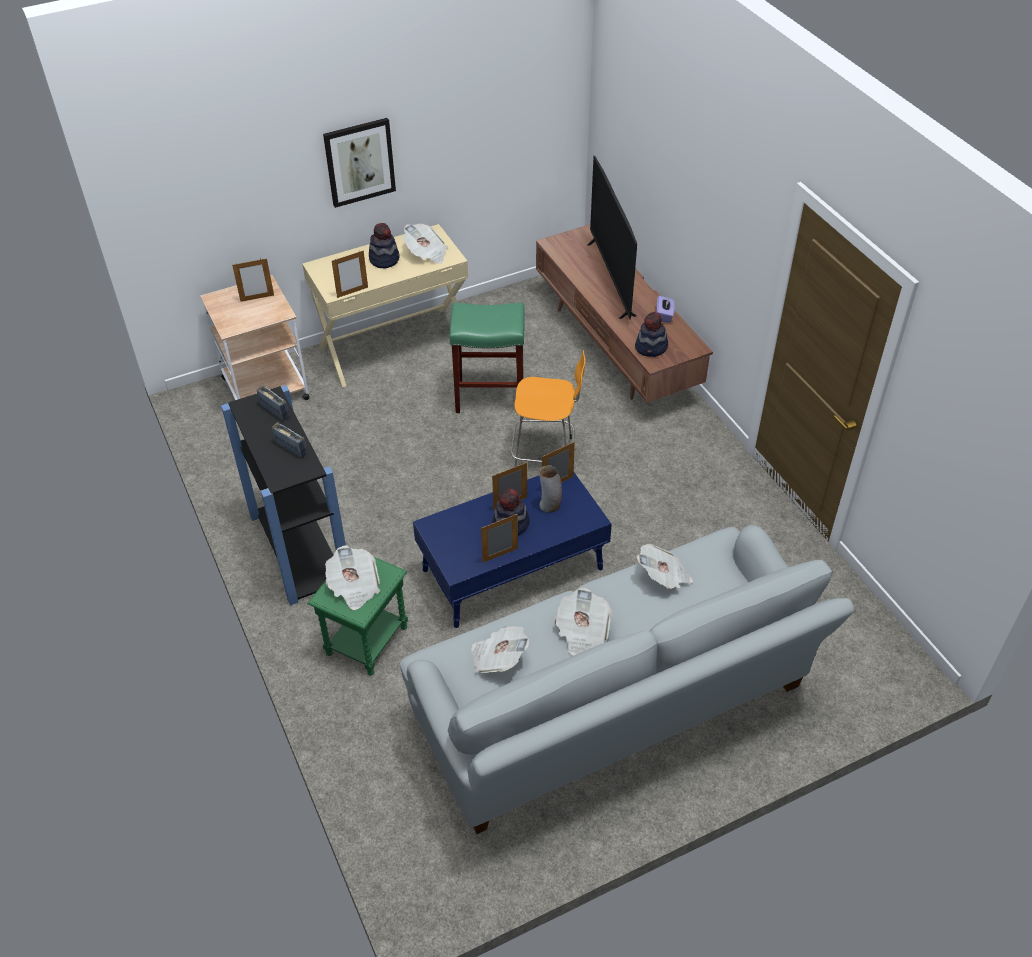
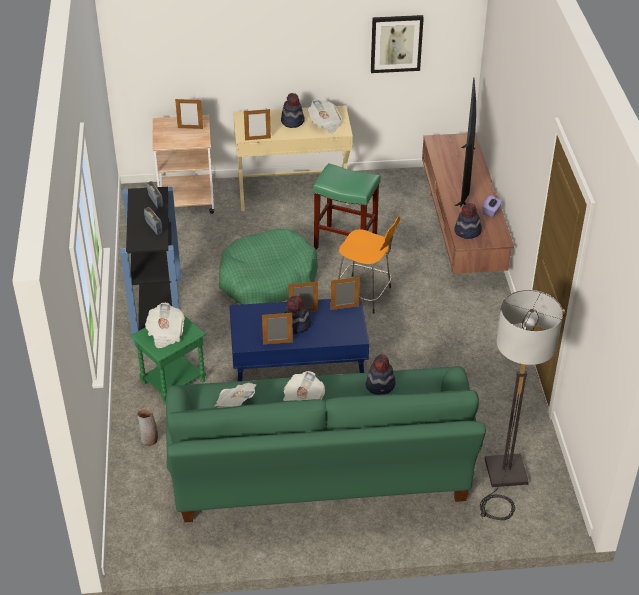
camera: 20 degrees right, 5 degrees down
(359, 162) = (287, 45): picture -> picture (396, 43)
(418, 467) = (267, 279): none -> green dog bed
(550, 506) = (331, 320): vase -> vase (149, 440)
(614, 711) = (320, 476): grey sofa -> green sofa
(664, 577) = (380, 385): newspaper -> hat
(826, 649) = (503, 482): none -> floor lamp

